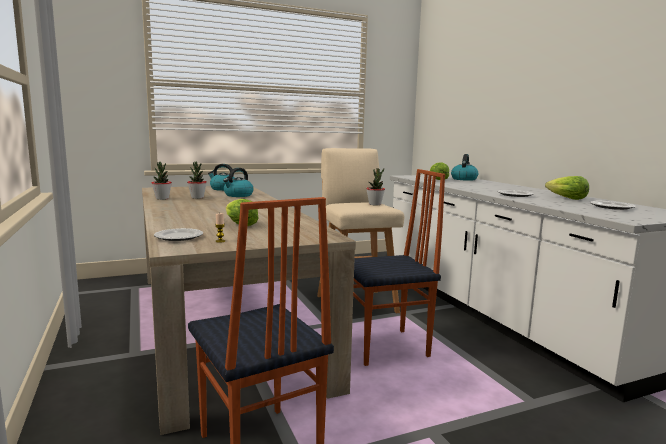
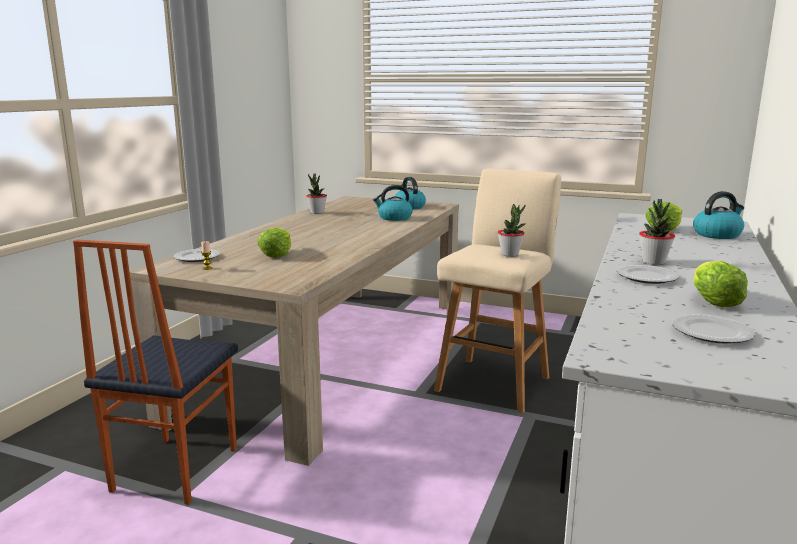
camera: 45 degrees right, 5 degrees up
(197, 197) = (348, 215): potted plant -> potted plant (653, 262)
(387, 347) = (428, 442): chair -> none

